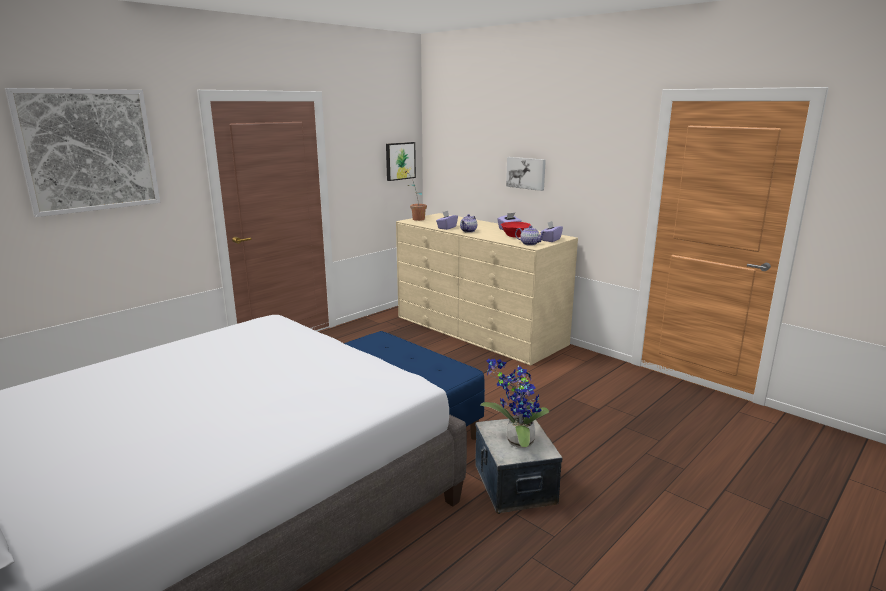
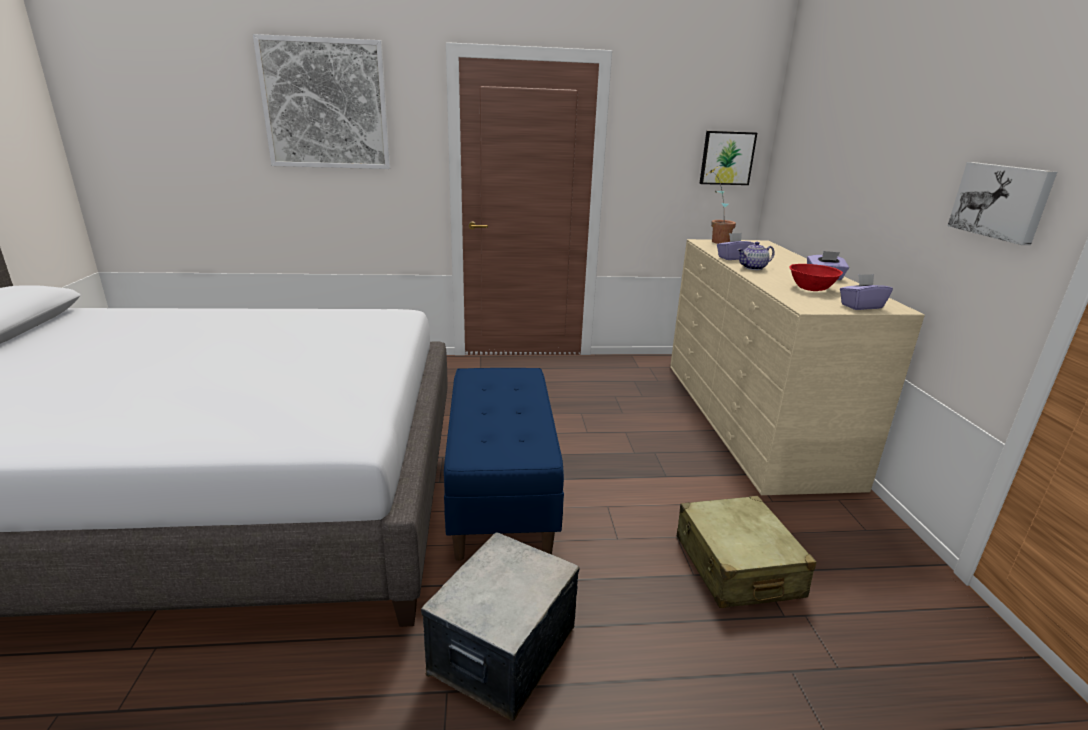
camera: 40 degrees right, 5 degrees up
(516, 441) = (495, 589): potted plant -> none
(526, 173) = (880, 188): picture -> picture (1001, 201)
(529, 244) = (808, 303): teapot -> none
(559, 400) = (736, 566): none -> beige suitcase

